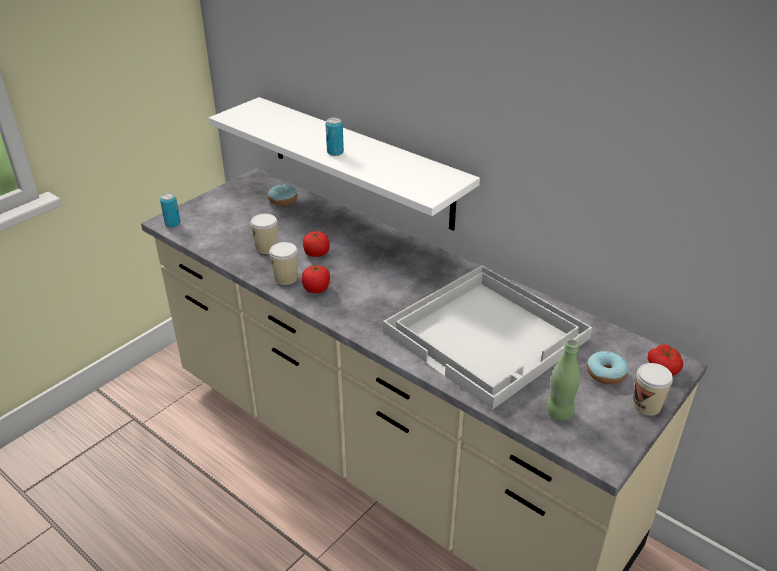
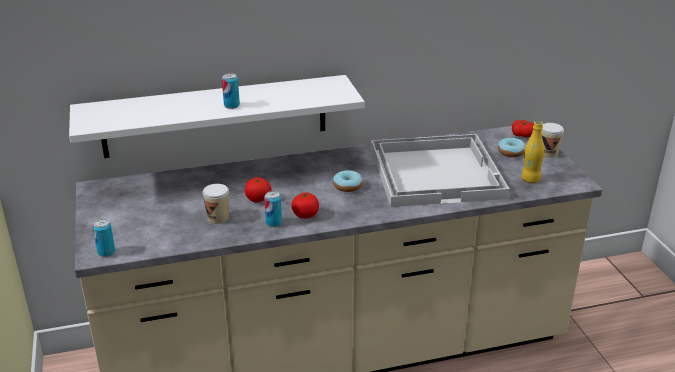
camera: 55 degrees left, 5 degrees down
(283, 200) = (154, 187): donut -> donut (347, 186)
(286, 278) = (273, 223): cup -> can
(559, 412) = (530, 179): green bottle -> yellow bottle

